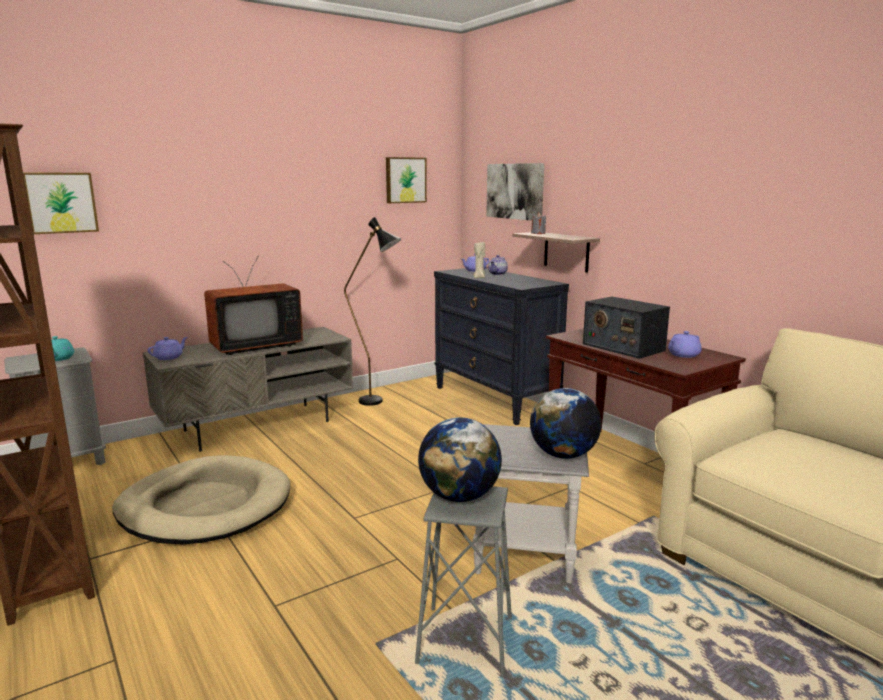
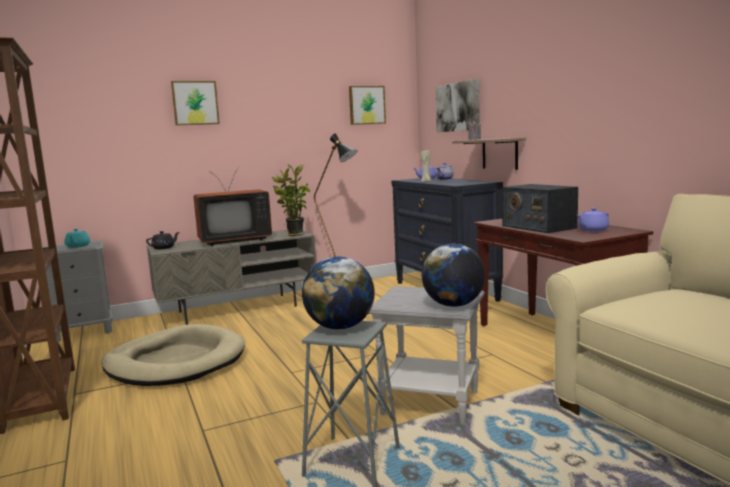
camera: 10 degrees right, 5 degrees down
(61, 202) = (85, 126): picture -> picture (195, 103)
(169, 357) = (164, 248): purple teapot -> black teapot
(325, 338) = (293, 235): none -> potted plant

